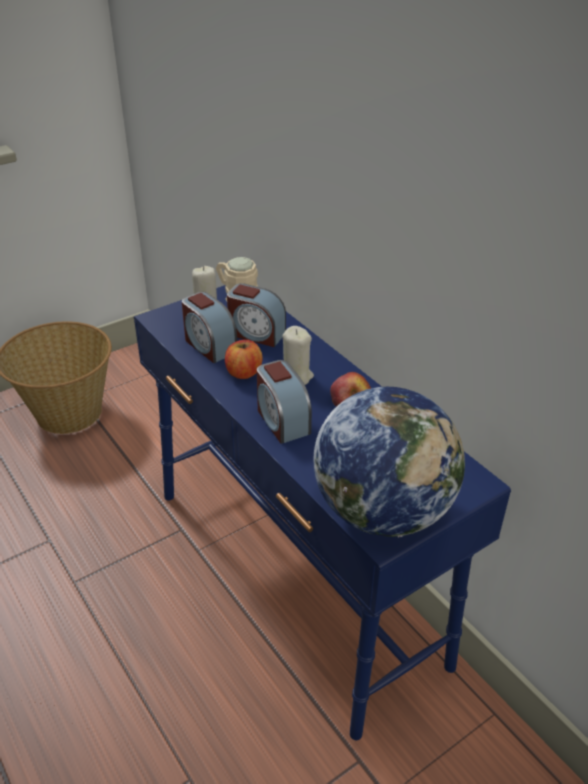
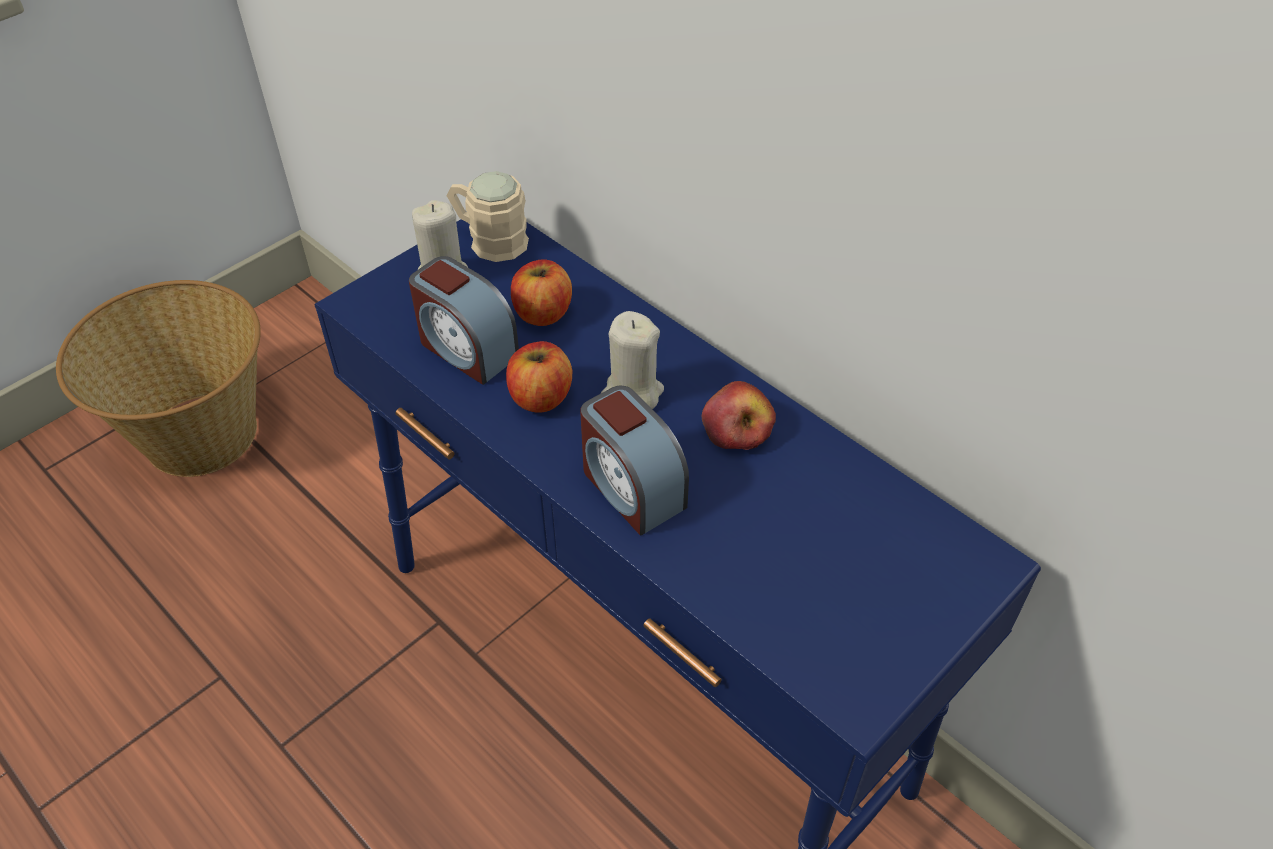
camera: 10 degrees left, 10 degrees up
(256, 333) = (542, 313): alarm clock -> apple
(383, 511) = (846, 645): globe -> none

